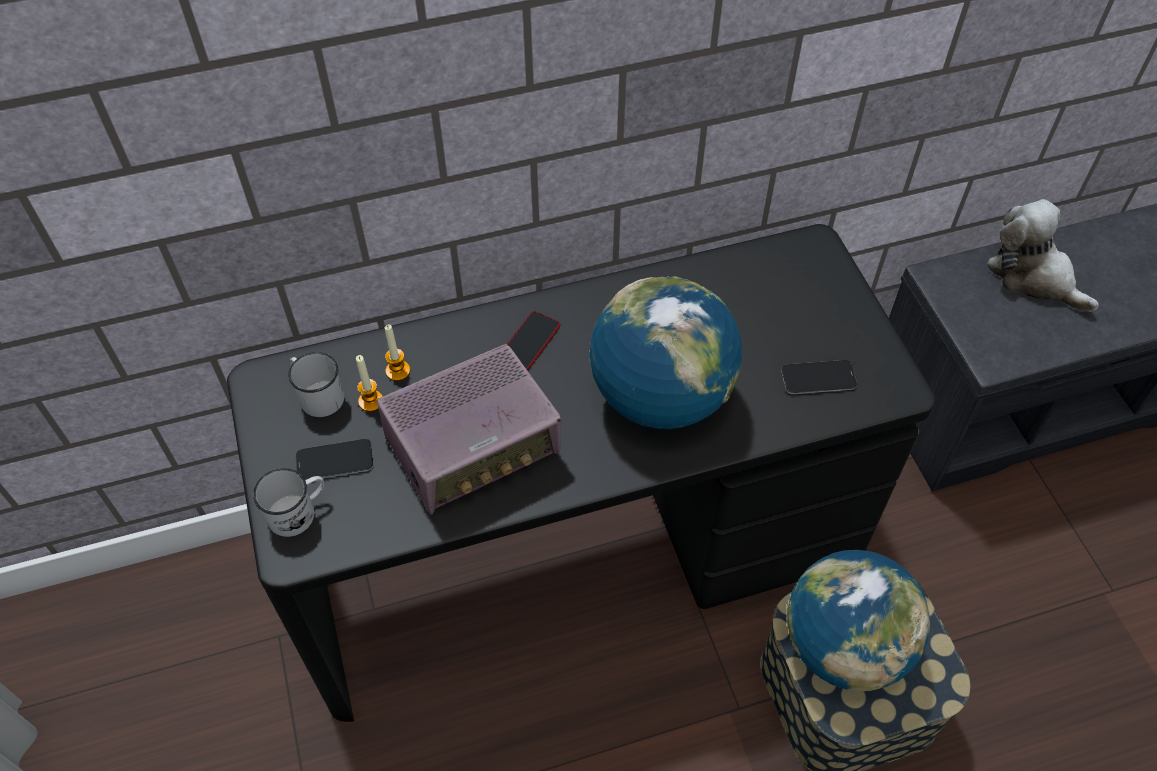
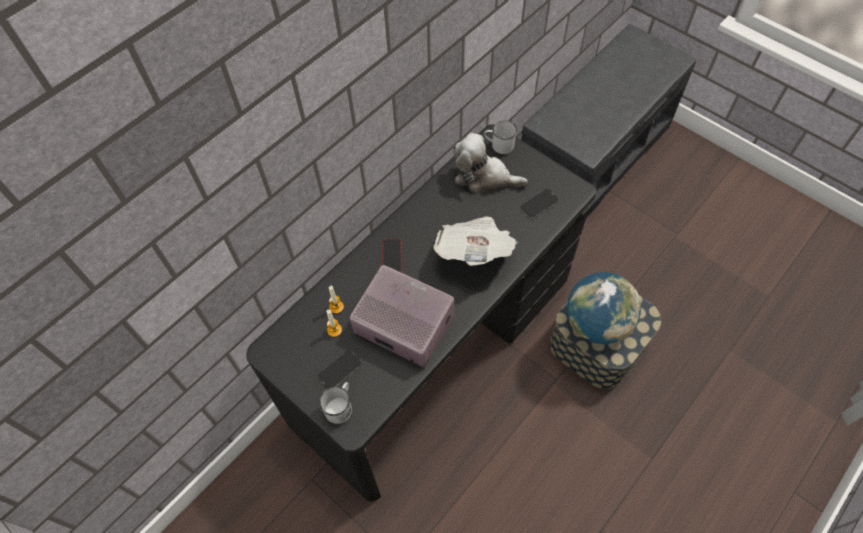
camera: 30 degrees left, 5 degrees up
(317, 395) = (304, 342): white mug -> white mug (499, 145)
(474, 446) = (403, 324): radio -> radio turned 90 degrees counterclockwise
(661, 397) = (474, 251): globe -> newspaper
(1033, 276) = (582, 102): plush toy -> plush toy (484, 177)

